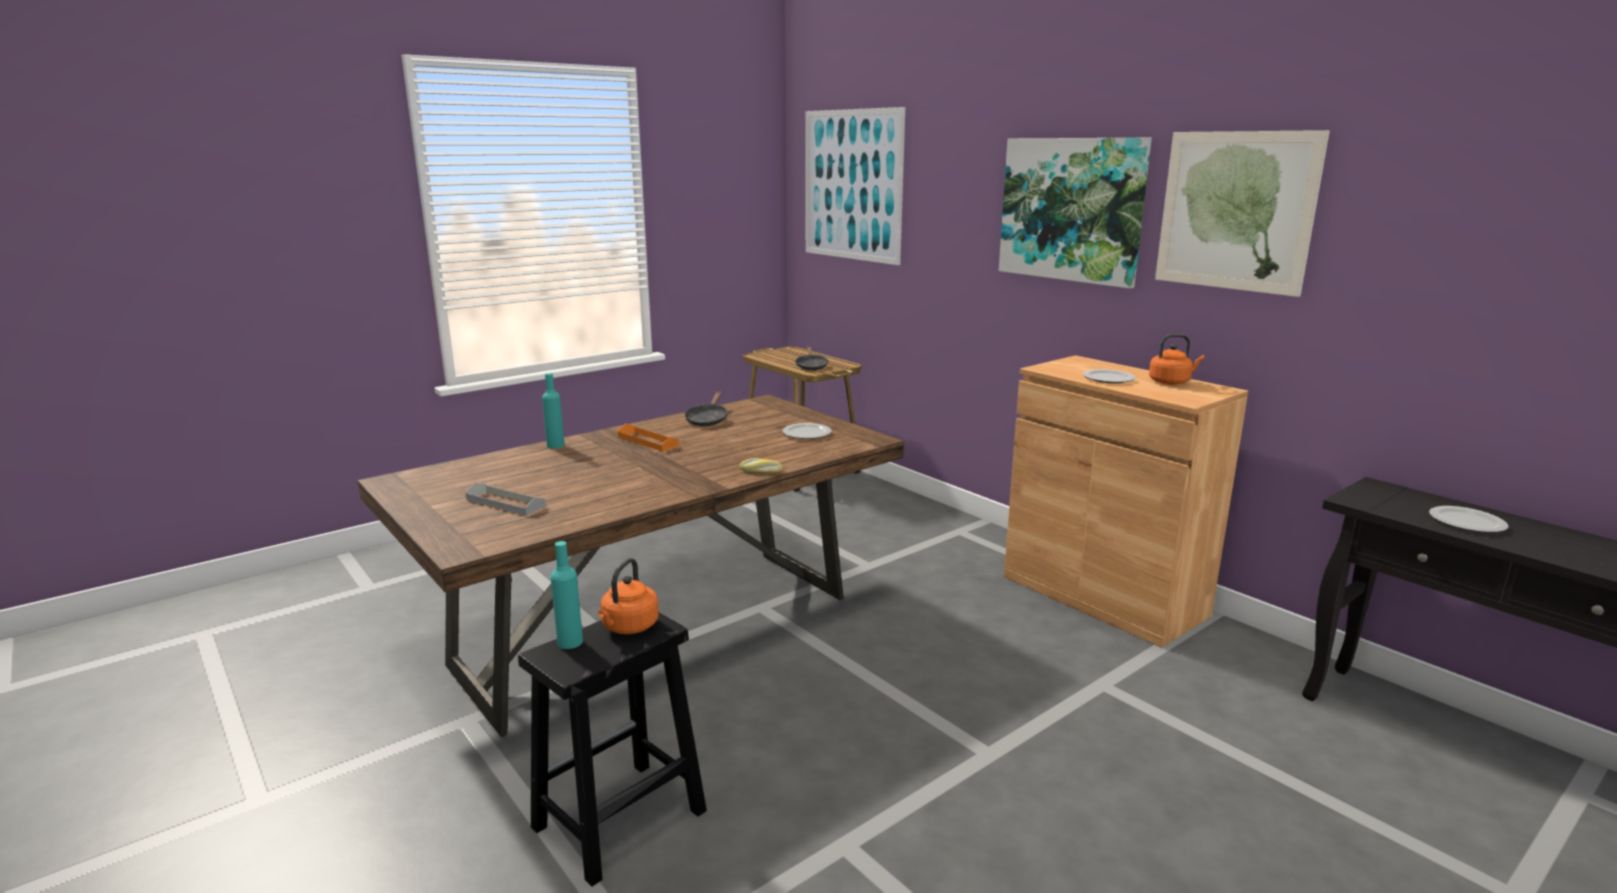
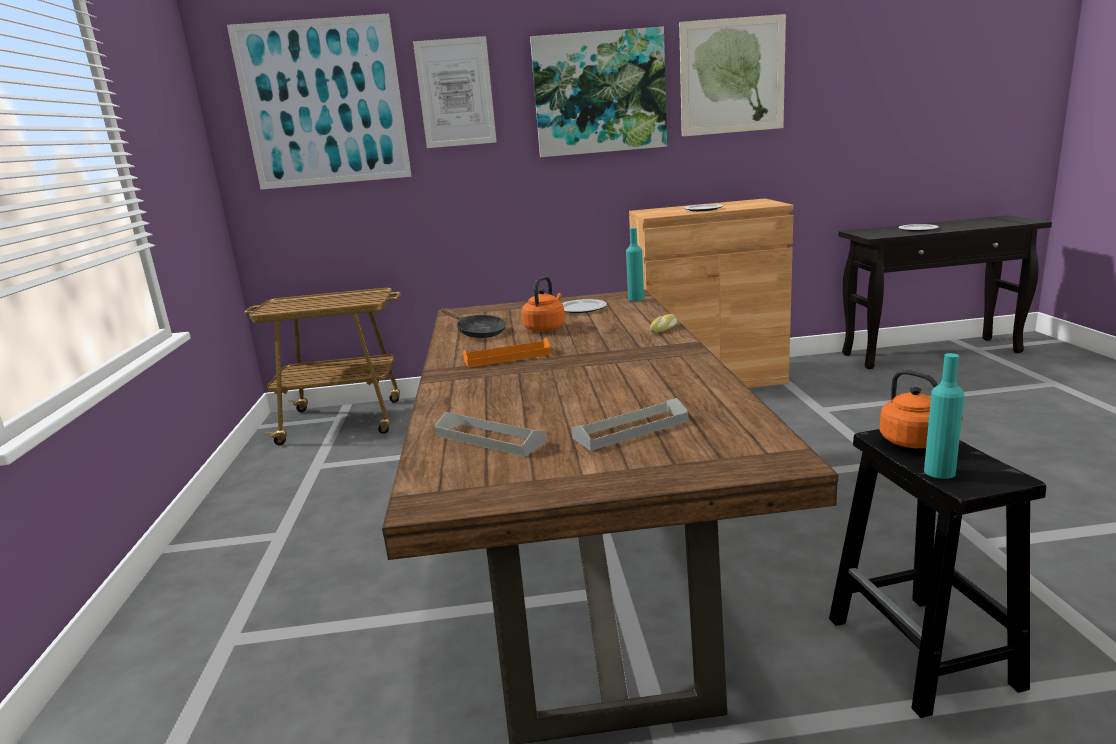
camera: 55 degrees left, 0 degrees up
(480, 473) = (489, 439): none -> grey tray
(555, 445) = (446, 395): turquoise bottle -> turquoise bottle (636, 299)
(811, 366) = (351, 300): black frying pan -> none
(943, 190) = (455, 93): none -> picture
(1171, 382) = (729, 203): orange kettle -> orange kettle (545, 328)

